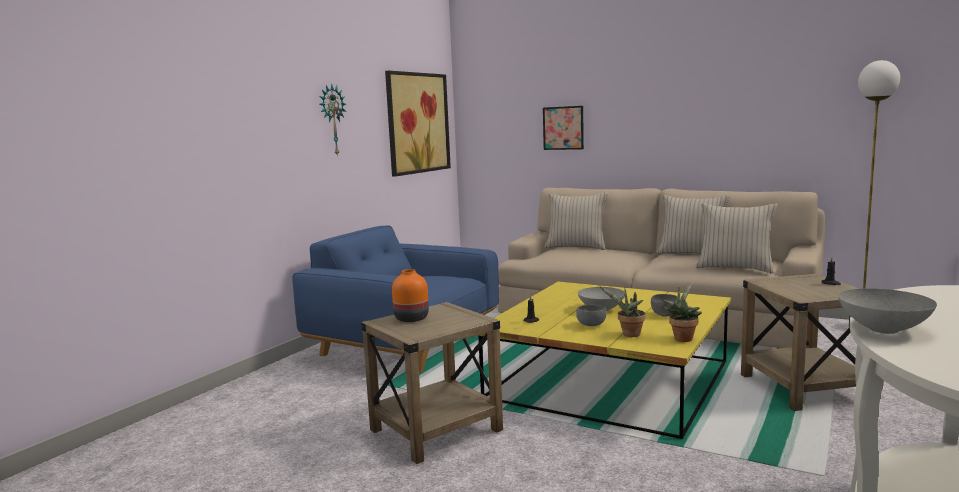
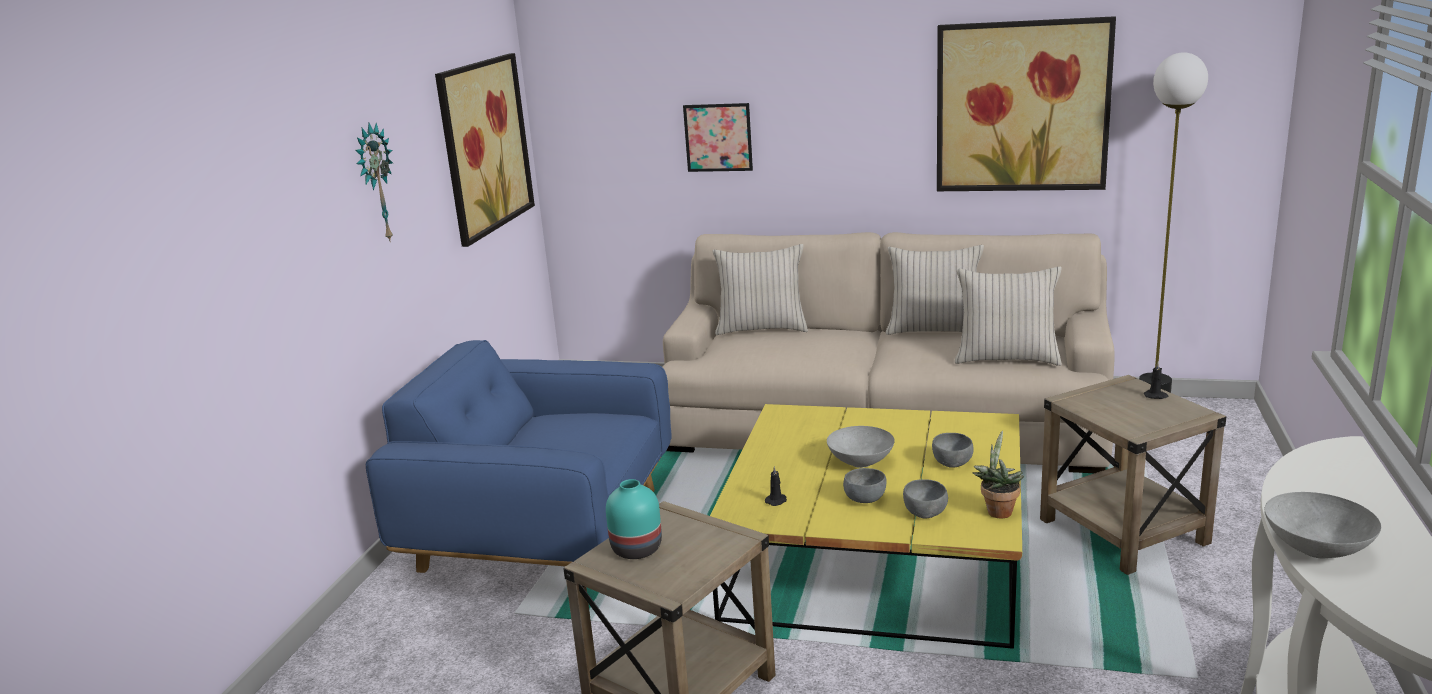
camera: 15 degrees left, 10 degrees up
(411, 319) = (637, 550): orange vase -> turquoise vase
(629, 335) = (925, 513): potted plant -> grey bowl
(764, 105) = (1022, 106): none -> picture

